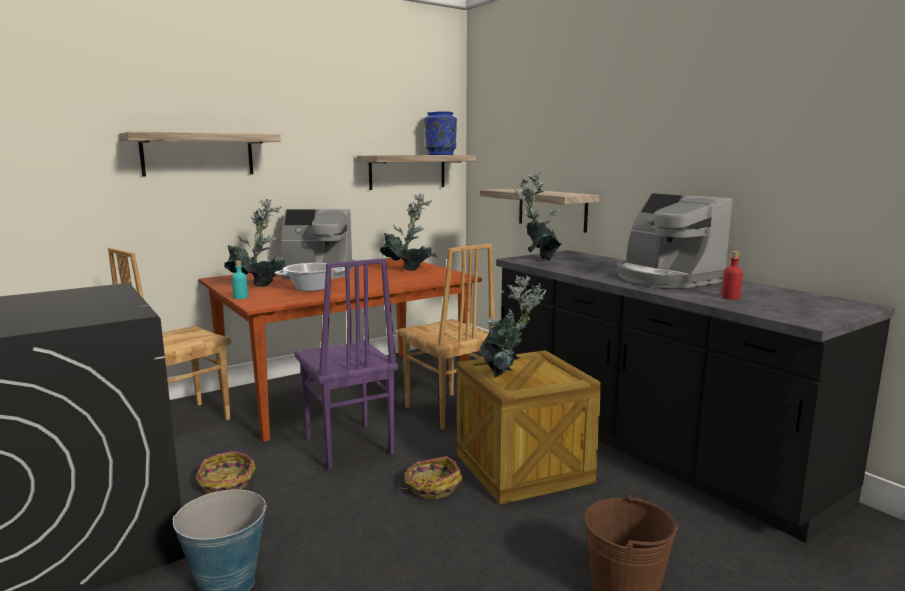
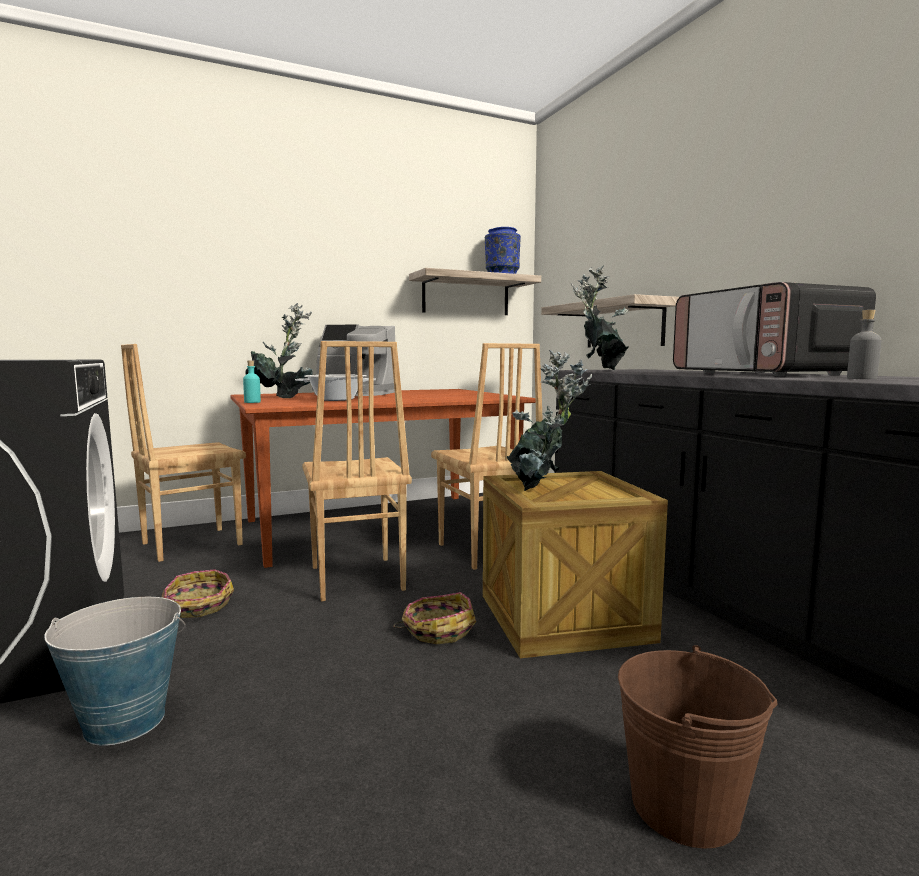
camera: 10 degrees right, 5 degrees down
(198, 154) = (234, 262): shelf -> none
(347, 446) = (355, 579): purple chair -> brown chair
(410, 269) = (458, 393): potted plant -> none
(665, 278) = (764, 374): coffee machine -> microwave
(730, 297) = (861, 378): red bottle -> grey bottle

